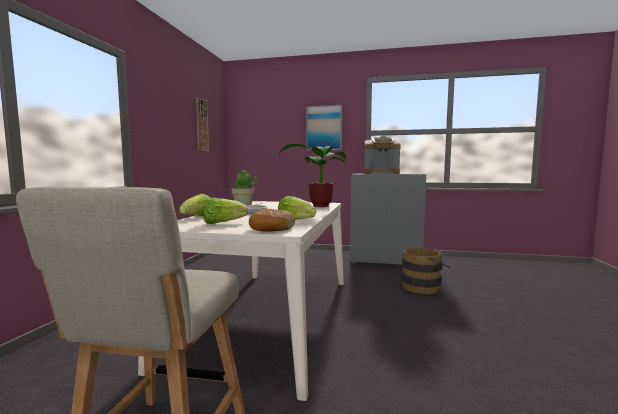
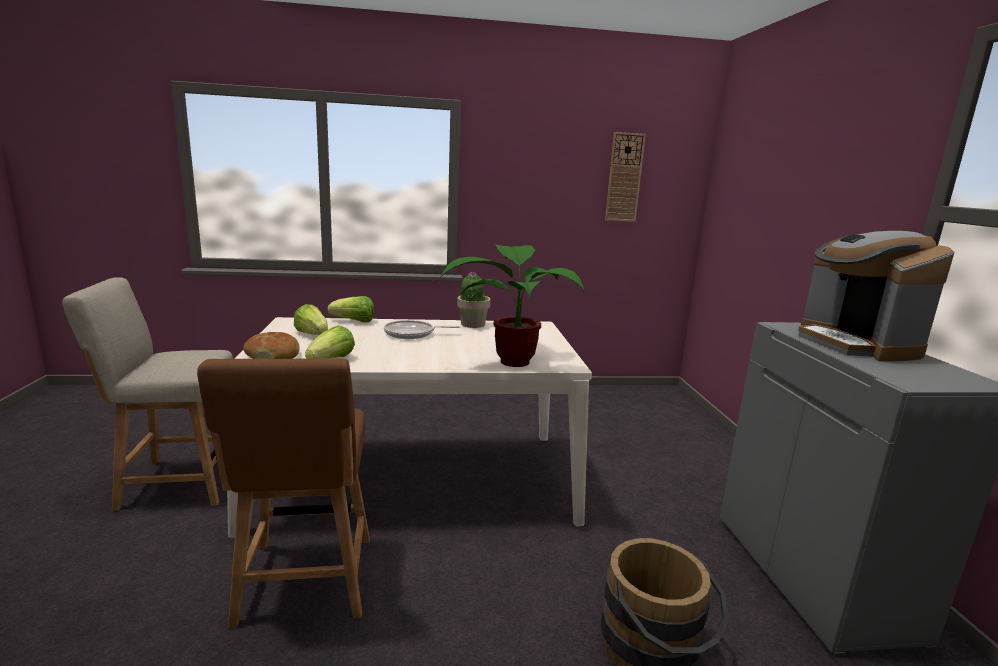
camera: 70 degrees right, 10 degrees up
(324, 128) = (841, 188): picture -> none
(375, 361) = (305, 584): none -> brown chair

